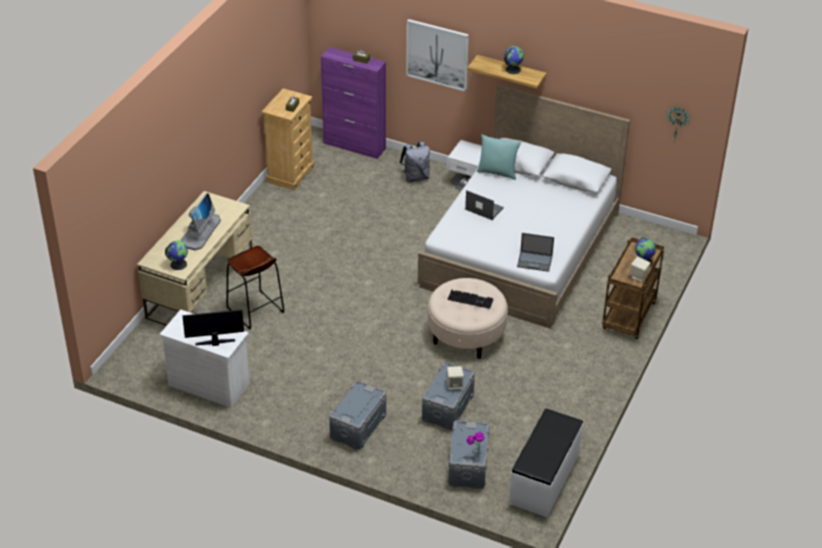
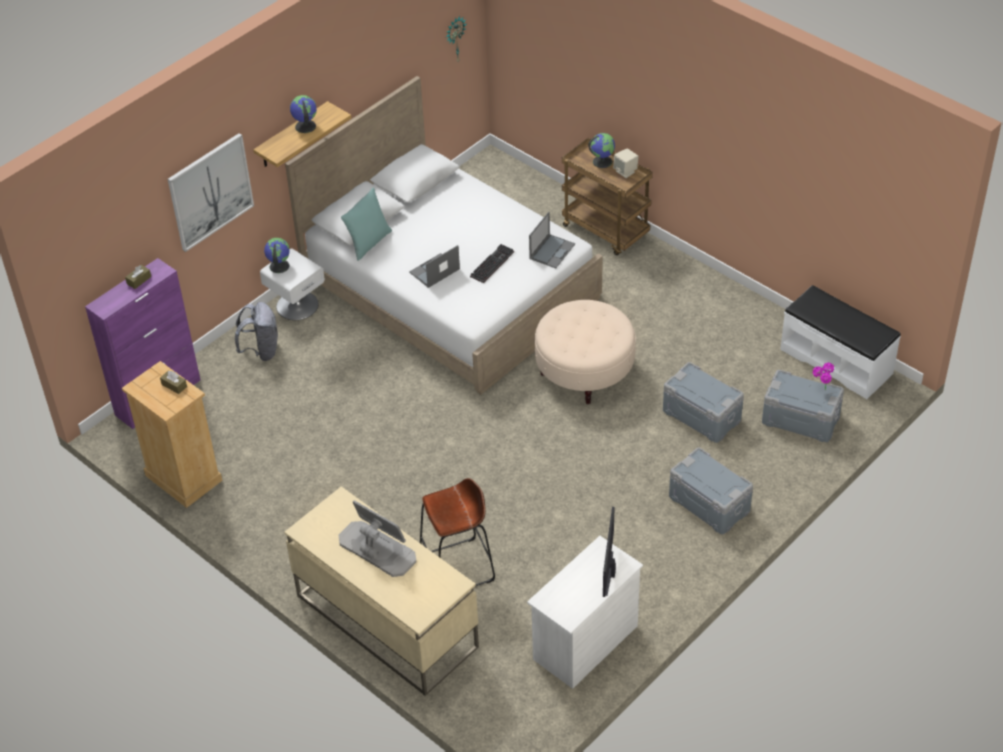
camera: 70 degrees left, 5 degrees up
(178, 264) = (439, 585): globe -> globe (279, 266)
(454, 385) = (705, 384): beige speaker -> none
(471, 299) = (583, 327): keyboard -> keyboard (492, 263)

